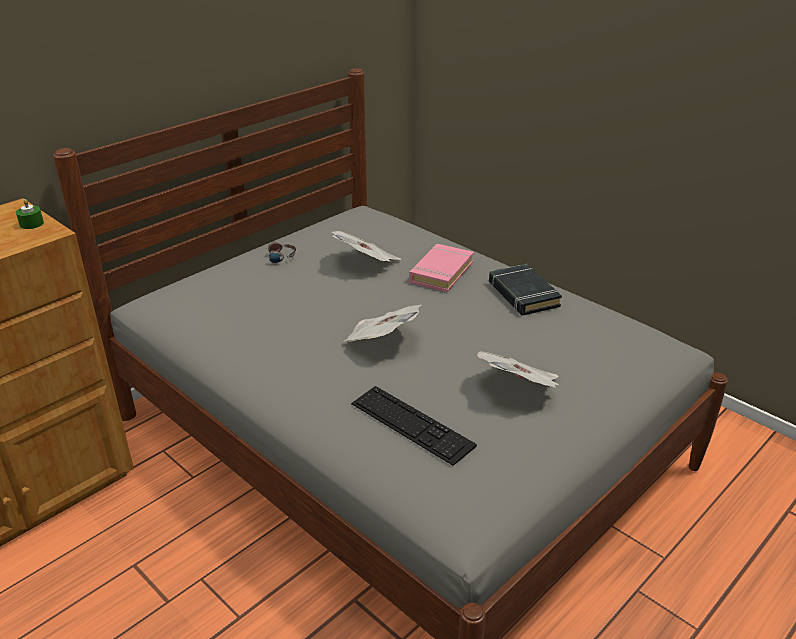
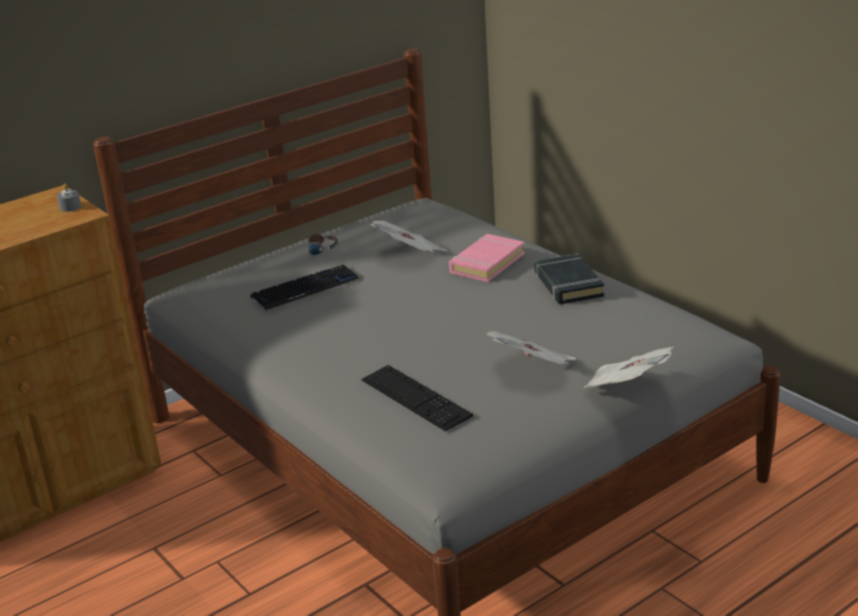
camera: 10 degrees right, 5 degrees down
(31, 224) = (70, 207): green candle -> grey candle
(273, 299) = (305, 289): none -> keyboard
(382, 340) = (406, 326): newspaper -> newspaper (627, 388)

